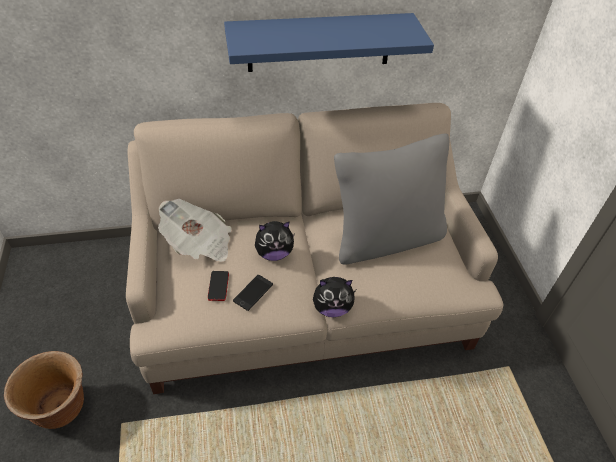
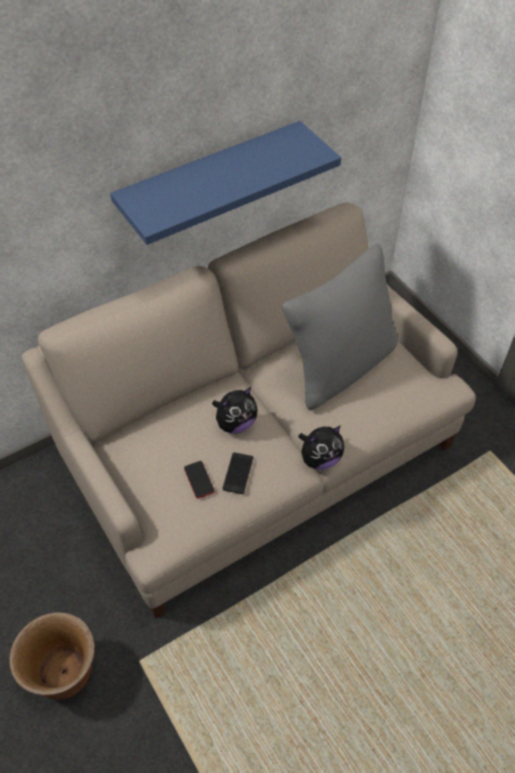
camera: 20 degrees left, 5 degrees up
(199, 242) = (151, 441): newspaper -> none

